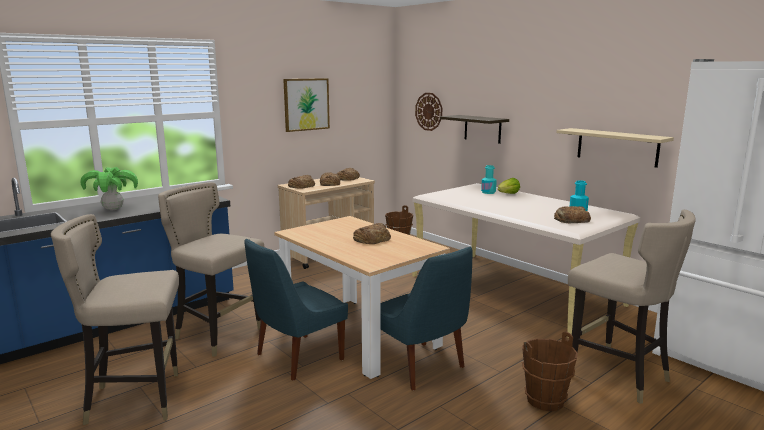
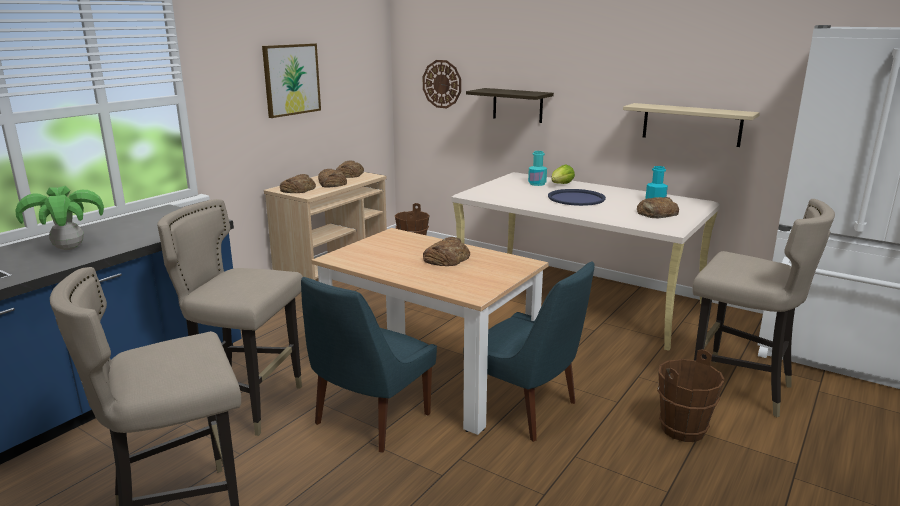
camera: 15 degrees left, 5 degrees up
(511, 204) = (576, 198): none -> blue tray

